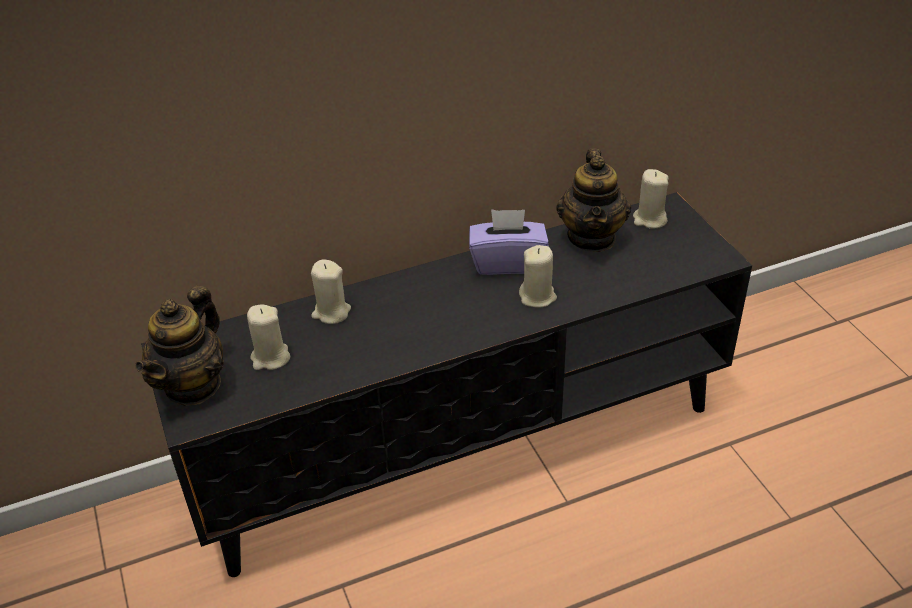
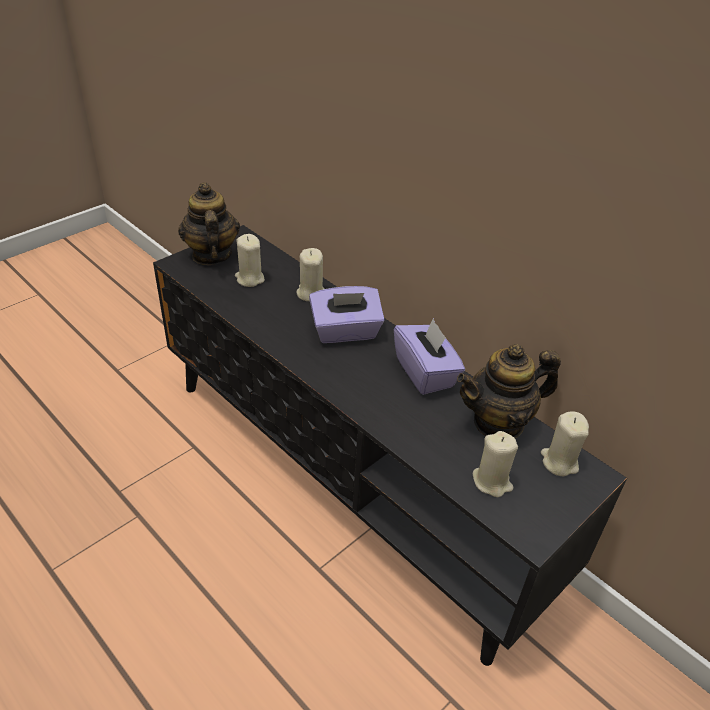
camera: 65 degrees right, 0 degrees up
(193, 385) = (211, 255): teapot -> teapot turned 75 degrees clockwise
(417, 301) = (345, 332): none -> purple tissue box
(537, 297) = (388, 401): beige candle -> beige candle (492, 481)

